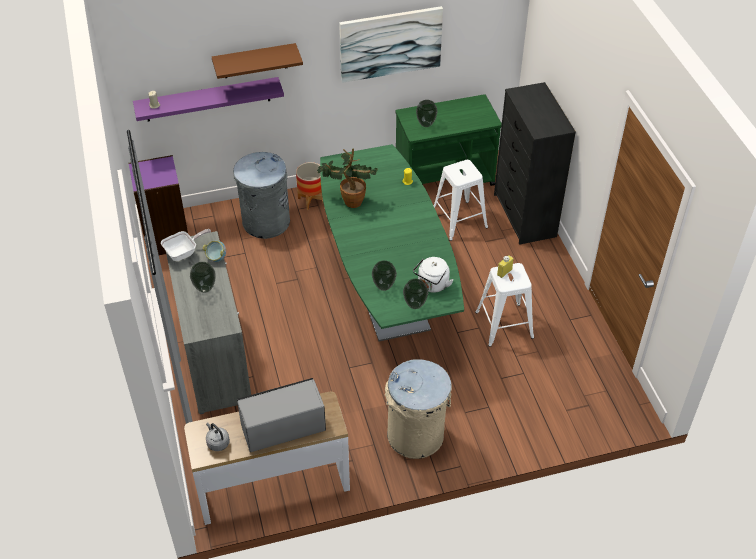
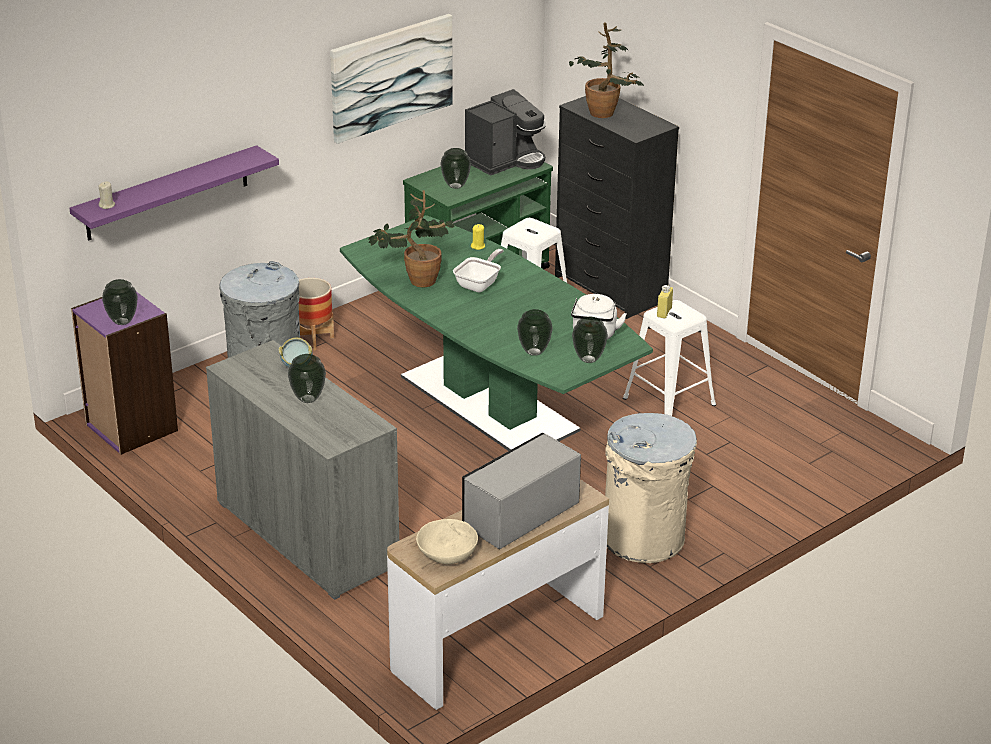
camera: 25 degrees left, 15 degrees down
(149, 183) = (122, 322): none -> vase
(184, 252) = (246, 371): frying pan -> frying pan (480, 284)
(217, 442) = (447, 553): grey kettle -> beige bowl
(255, 61) = (227, 123): brown shelf -> none
(473, 110) = (505, 160): none -> coffee machine
(530, 107) = (605, 115): none -> potted plant

